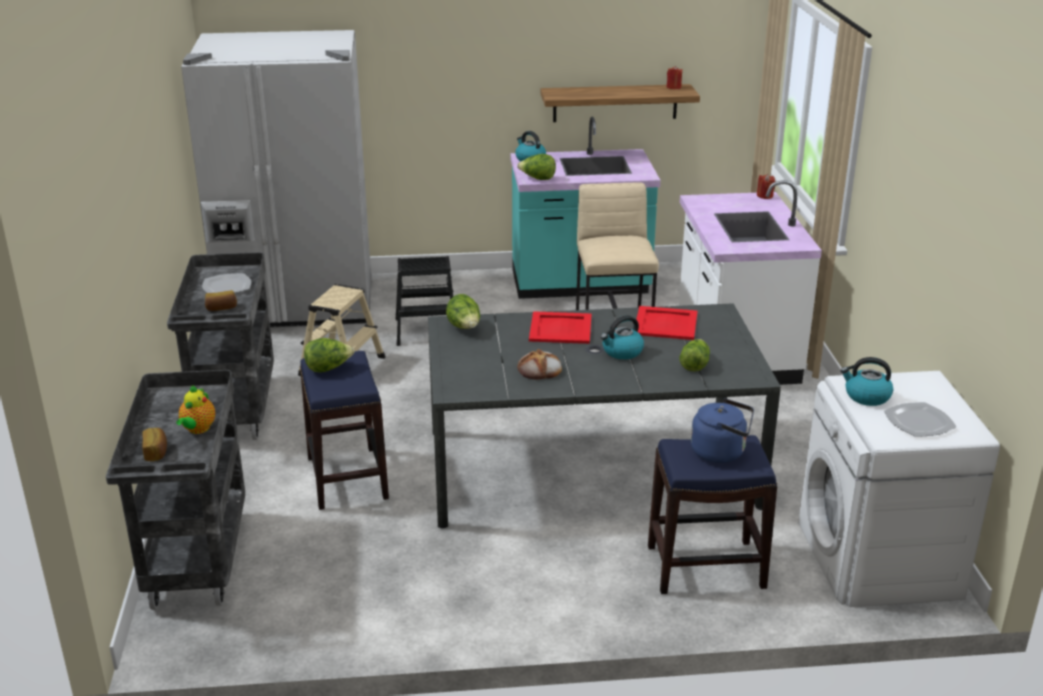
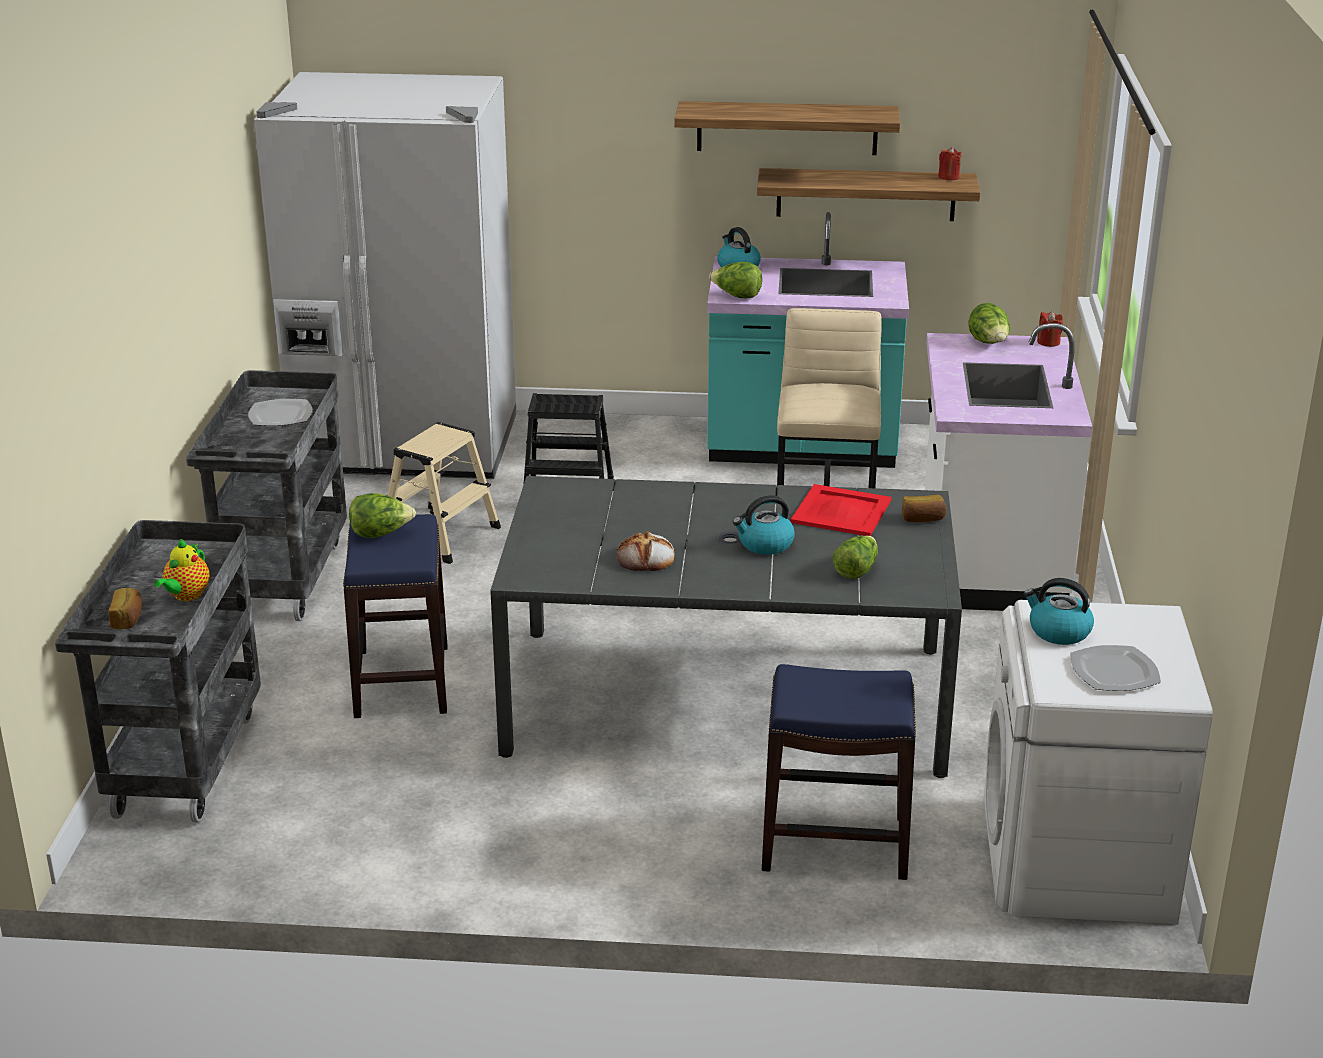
camera: 10 degrees right, 0 degrees up
(221, 308) = (264, 444): bread -> bread (922, 519)
(464, 328) = (568, 495): lettuce -> lettuce (989, 343)
(559, 58) = (787, 128): none -> shelf
(561, 328) = (696, 506): red tray -> none
(721, 452) = (851, 689): blue kettle -> none

